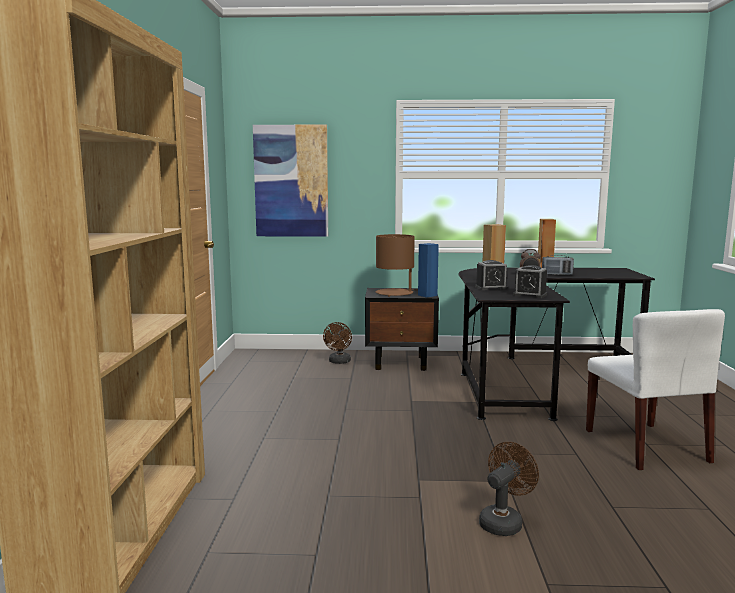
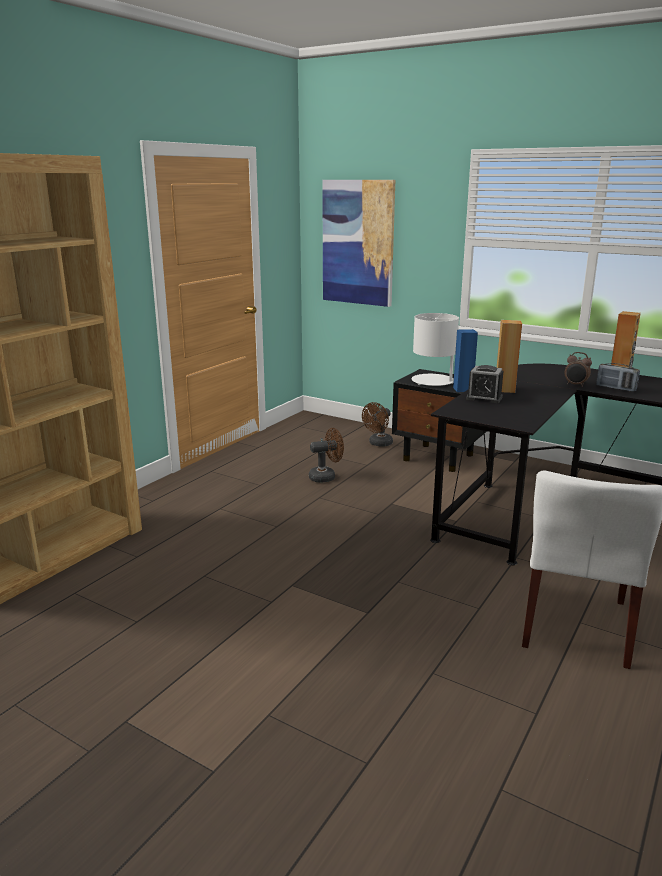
camera: 30 degrees right, 10 degrees up
(395, 293) = (433, 381): brown table lamp -> white table lamp
(504, 521) = (310, 648): brown fan -> brown fan (326, 477)
(530, 295) = (504, 416): alarm clock -> none

